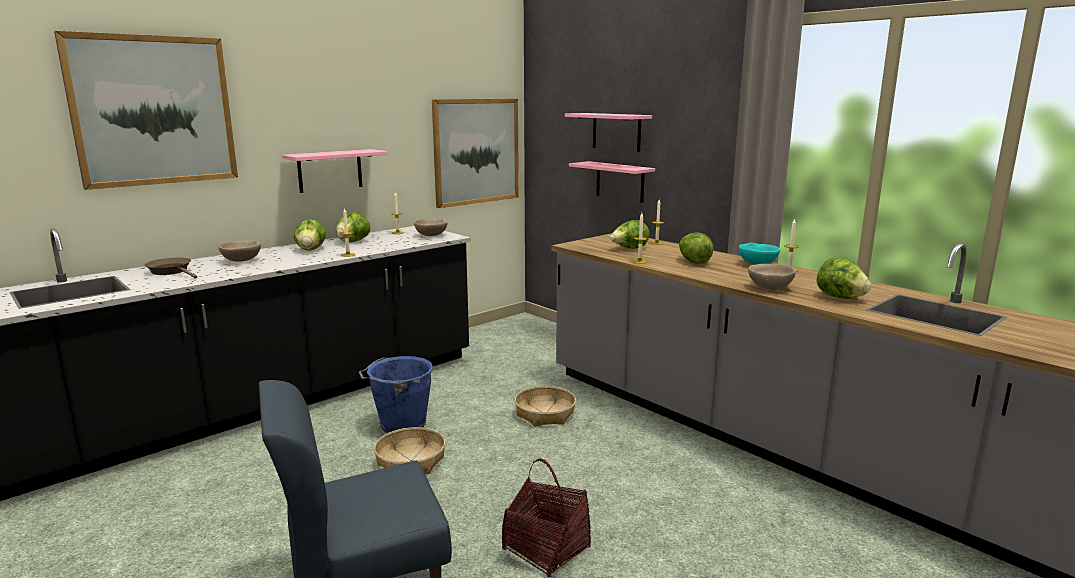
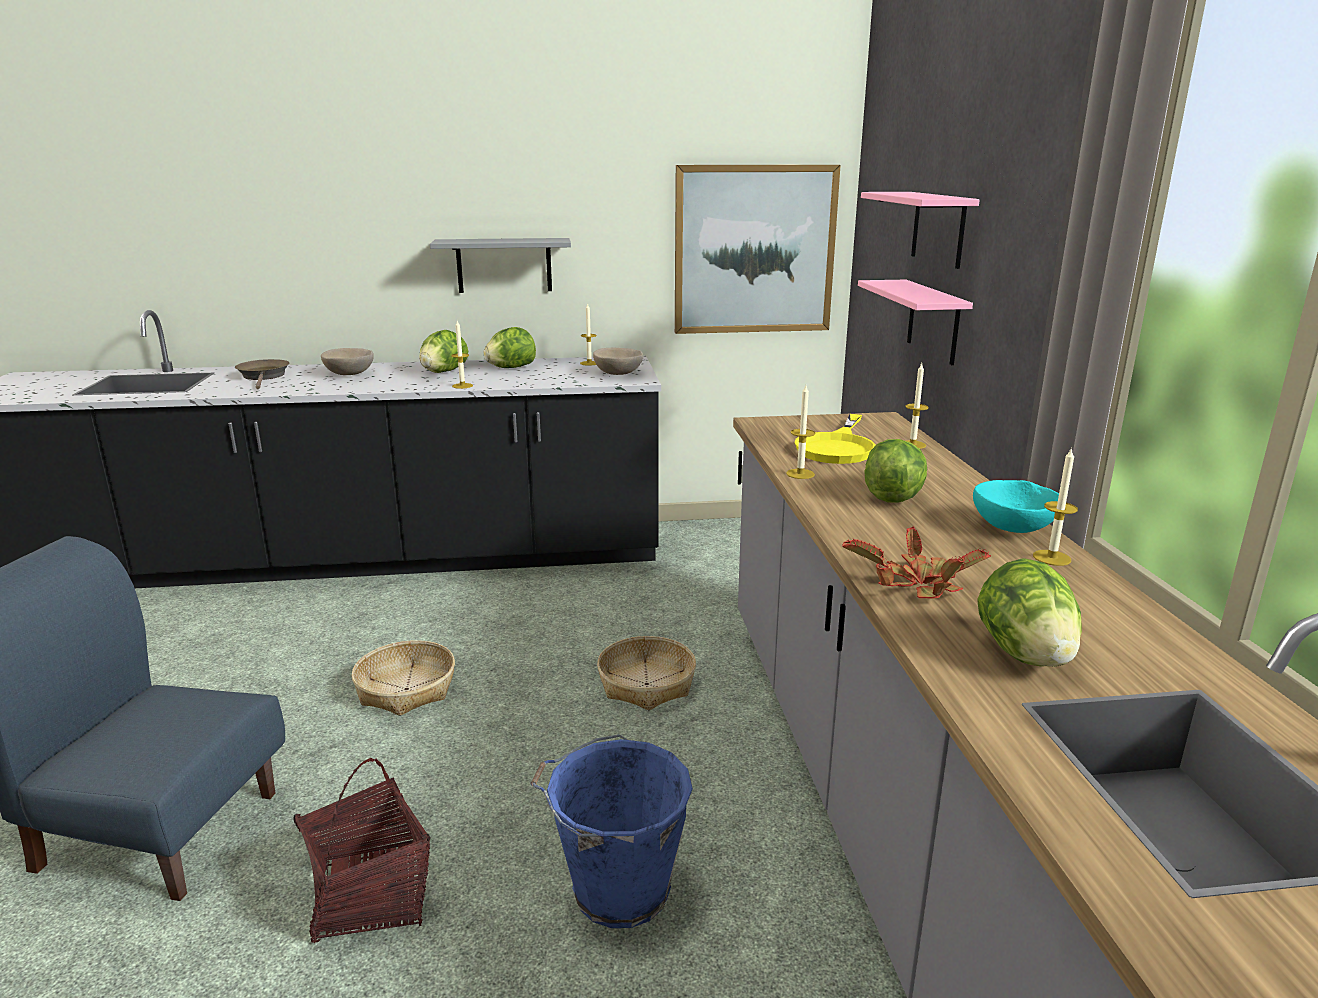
camera: 35 degrees right, 5 degrees up
(153, 111) = (272, 176): picture -> none
(330, 170) = (504, 265): pink shelf -> grey shelf
(401, 425) = (462, 634): blue bucket -> blue bucket (617, 890)
(629, 249) = (837, 447): lettuce -> yellow frying pan
(769, 288) = (917, 586): beige bowl -> potted plant

